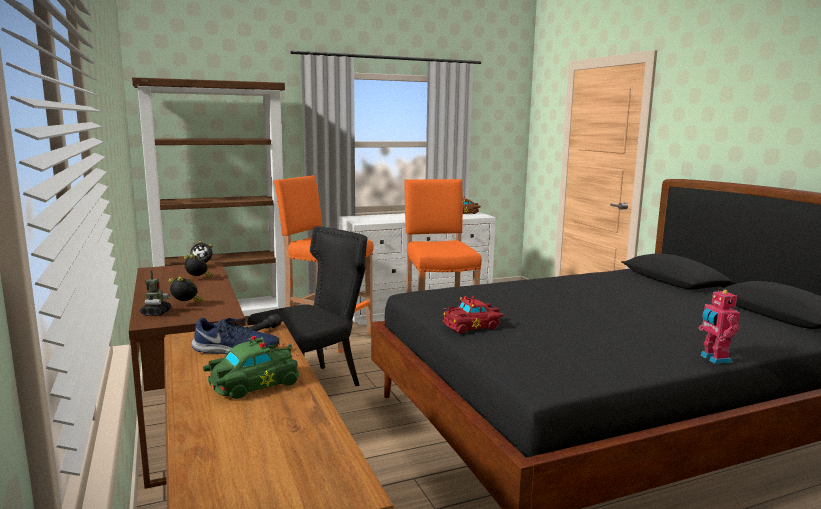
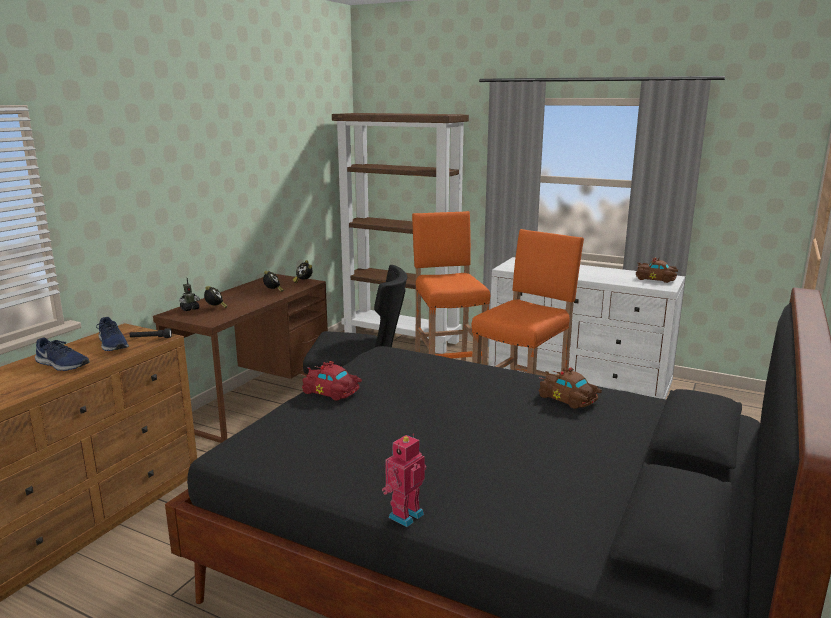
camera: 50 degrees right, 5 degrees up
(251, 384) = (62, 365): green toy car -> blue shoe
(587, 283) = (568, 399): none -> brown toy car

